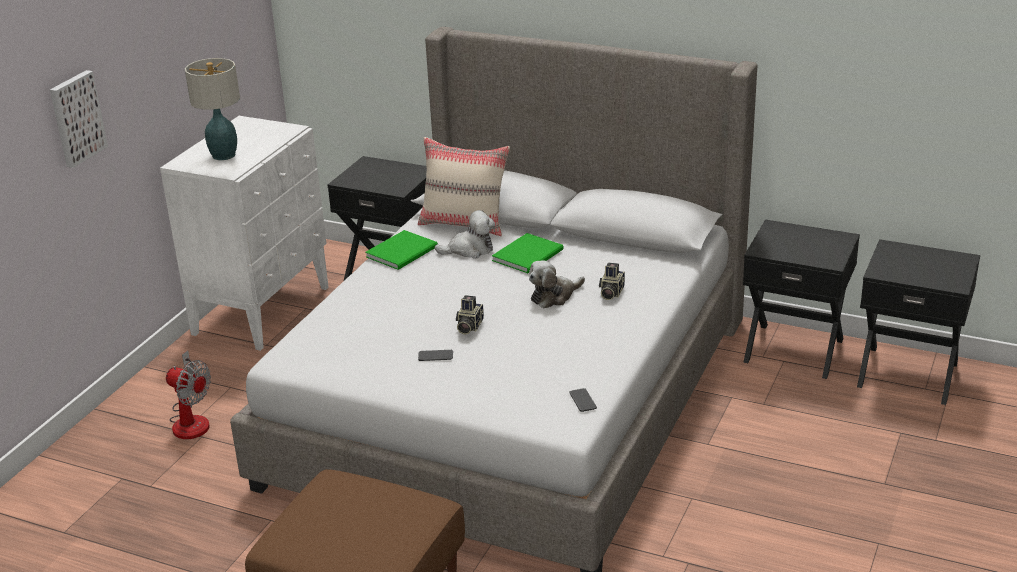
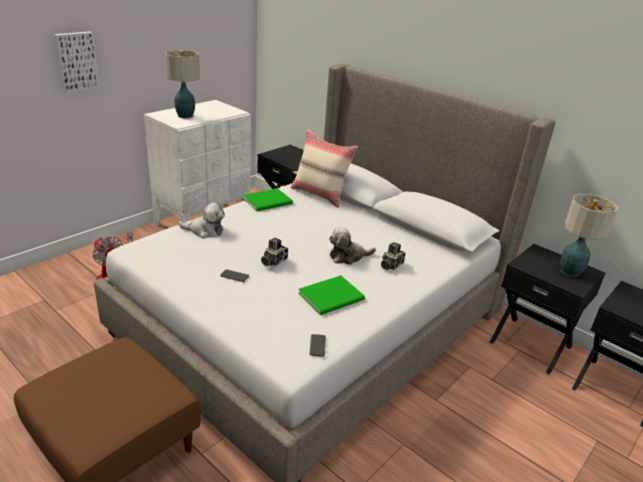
camera: 15 degrees right, 0 degrees up
(469, 250) = (312, 211): plush toy -> plush toy (205, 231)
(530, 255) = (349, 224): green book -> green book (333, 297)
(819, 243) = (570, 271): none -> table lamp

